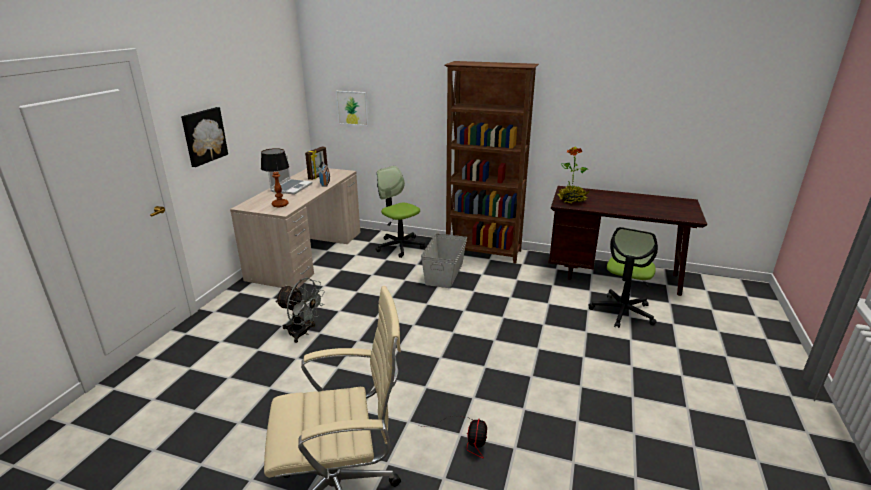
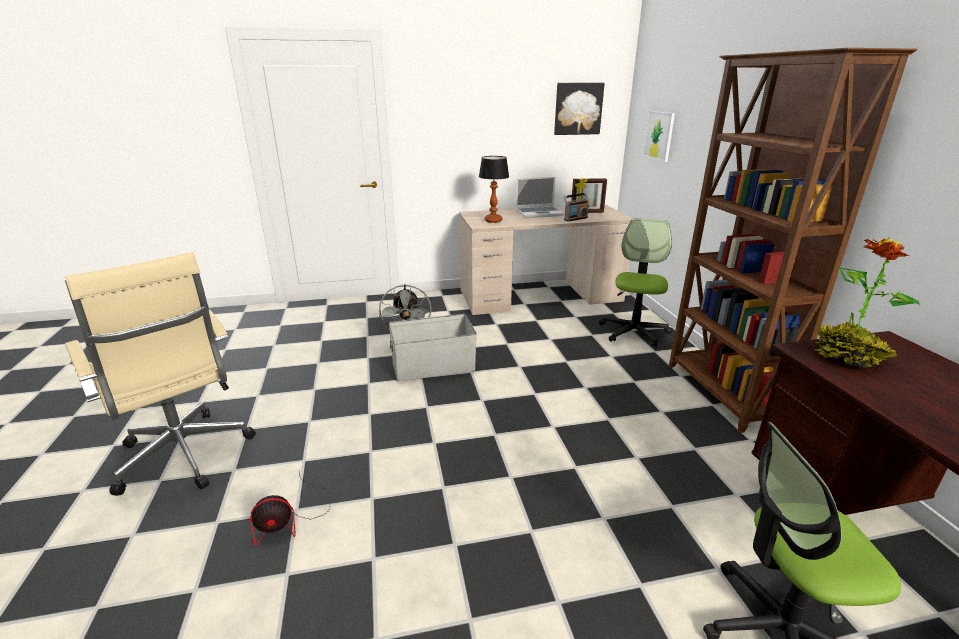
camera: 60 degrees right, 0 degrees up
(203, 136) = (446, 130): picture -> picture (577, 109)
(445, 273) = (620, 382): grey storage box -> grey storage box (434, 366)

